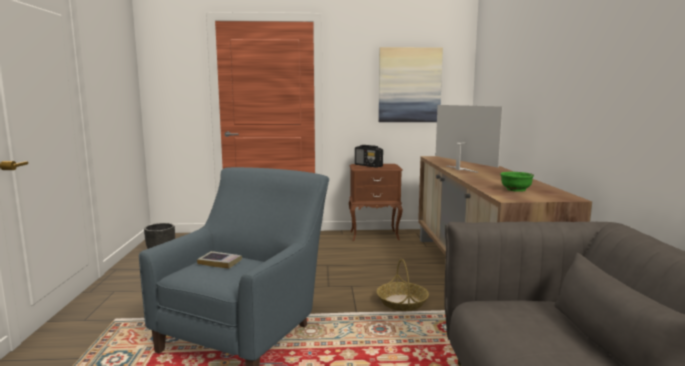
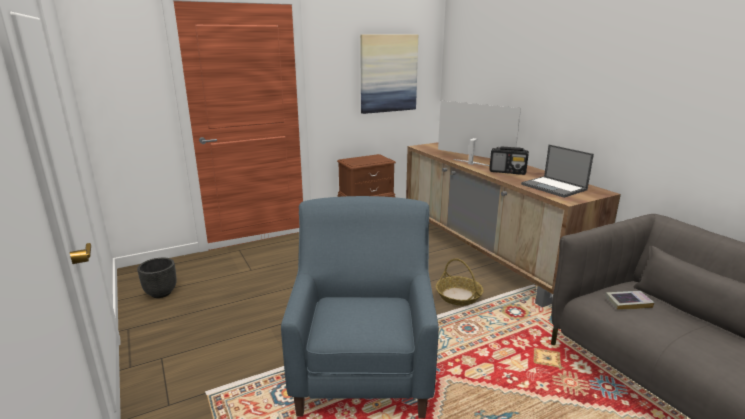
camera: 25 degrees left, 10 degrees up
(220, 262) = (354, 311): book -> book (628, 302)
(368, 165) = (360, 160): radio -> radio (508, 172)
(516, 190) = (554, 187): green bowl -> laptop

